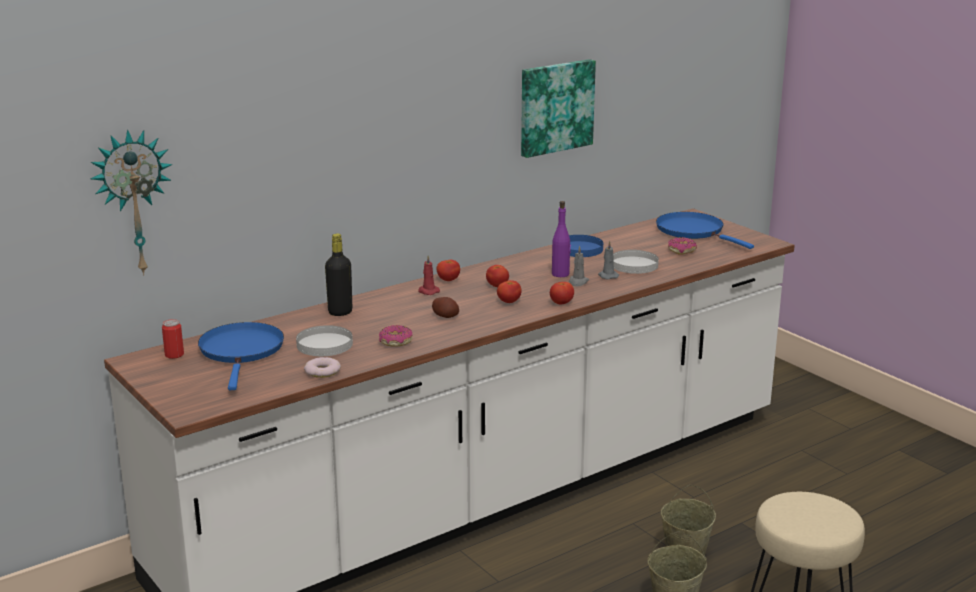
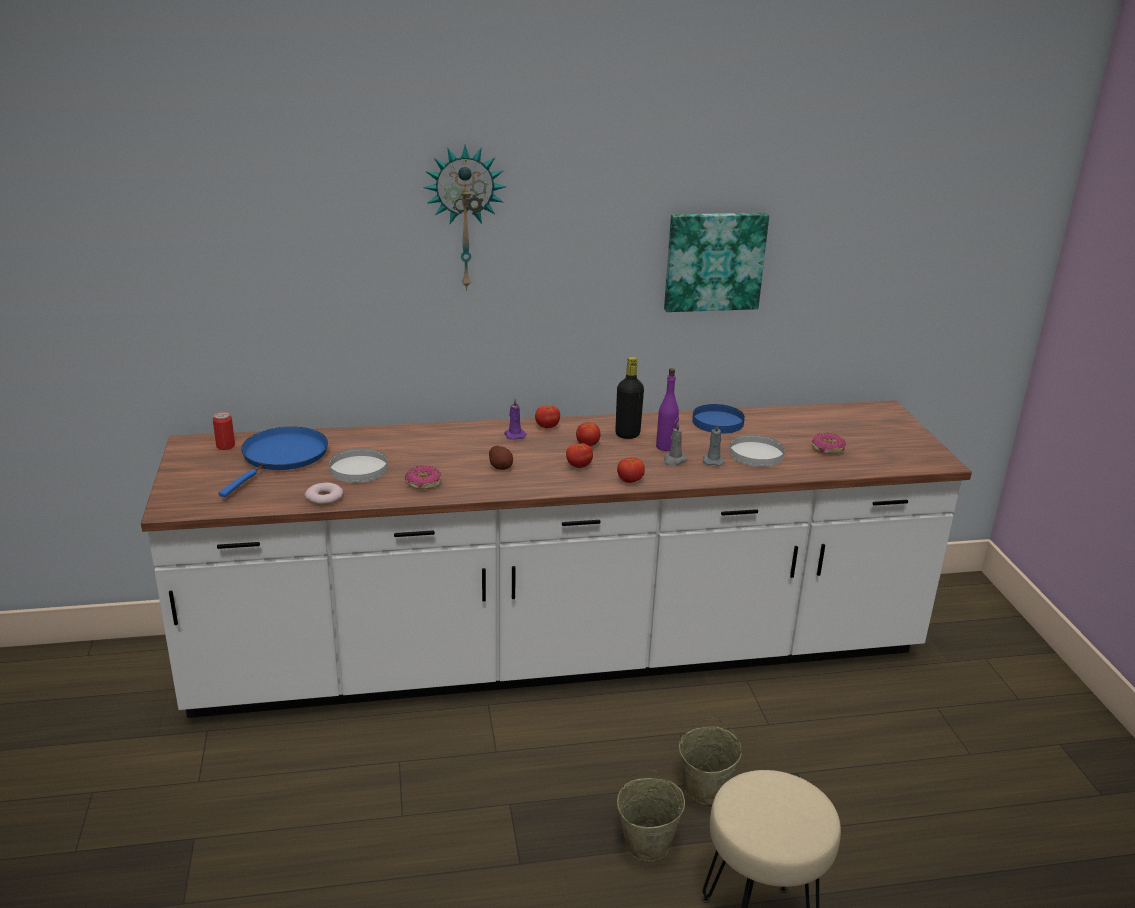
camera: 25 degrees right, 5 degrees up
(133, 202) = (203, 292): wall clock -> wall clock (465, 218)
(340, 312) = (410, 437): black bottle -> black bottle (627, 434)
(428, 291) = (514, 435): red candle -> purple candle
(693, 231) = (866, 428): blue frying pan -> none

